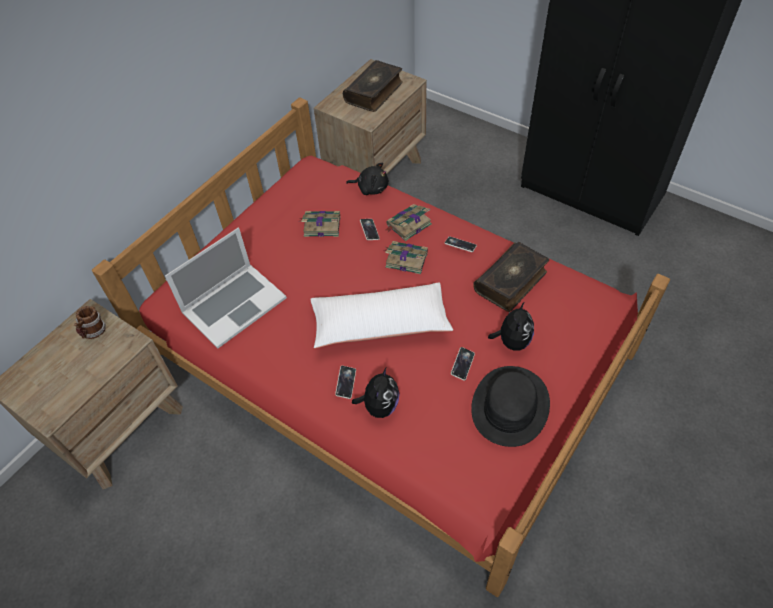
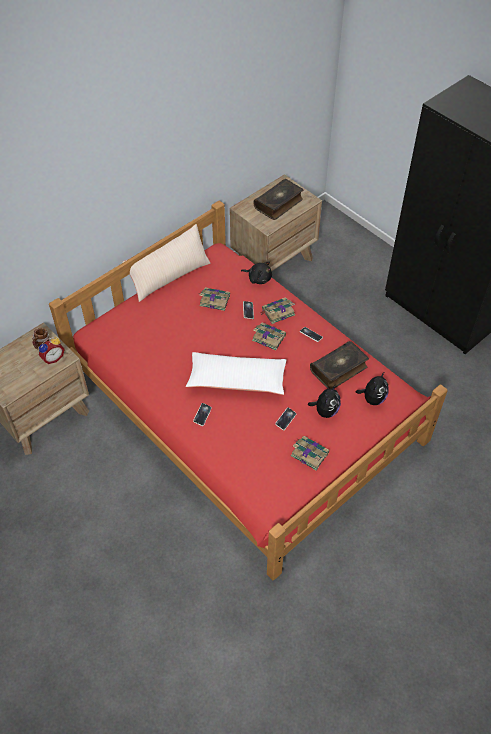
camera: 10 degrees right, 0 degrees up
(112, 346) = (53, 358): none -> alarm clock
(233, 304) = (139, 345): laptop -> none
(254, 207) = (169, 276): none -> beige pillow
(379, 406) = (221, 435): plush toy -> plush toy (372, 399)
(509, 406) = (309, 453): black hat -> book

